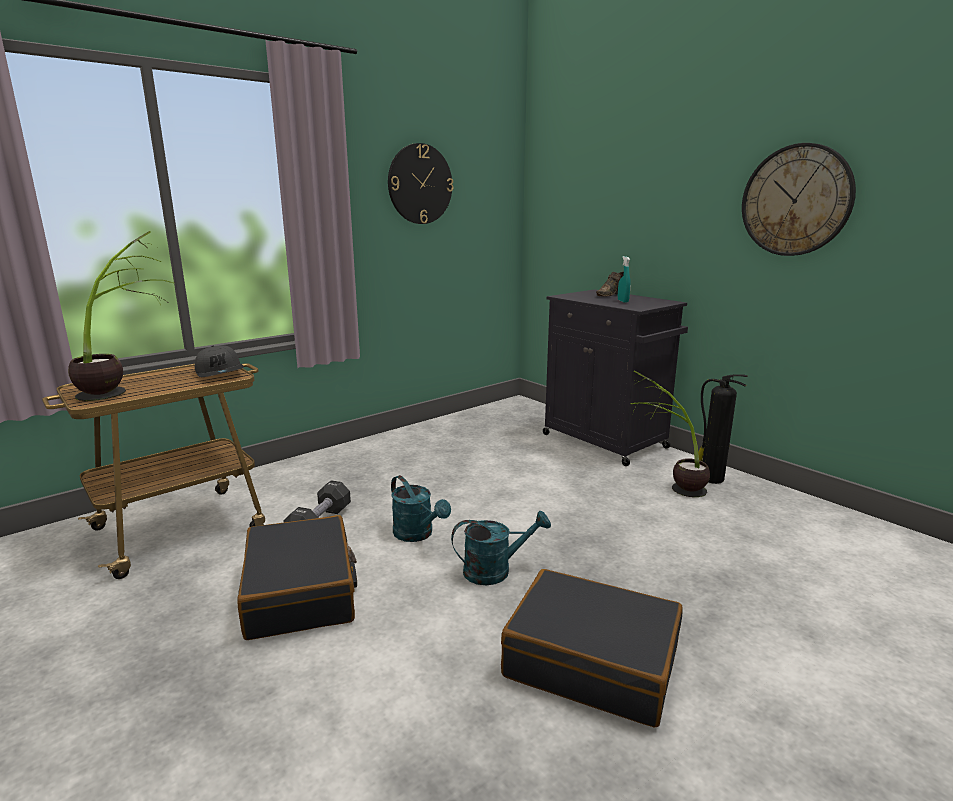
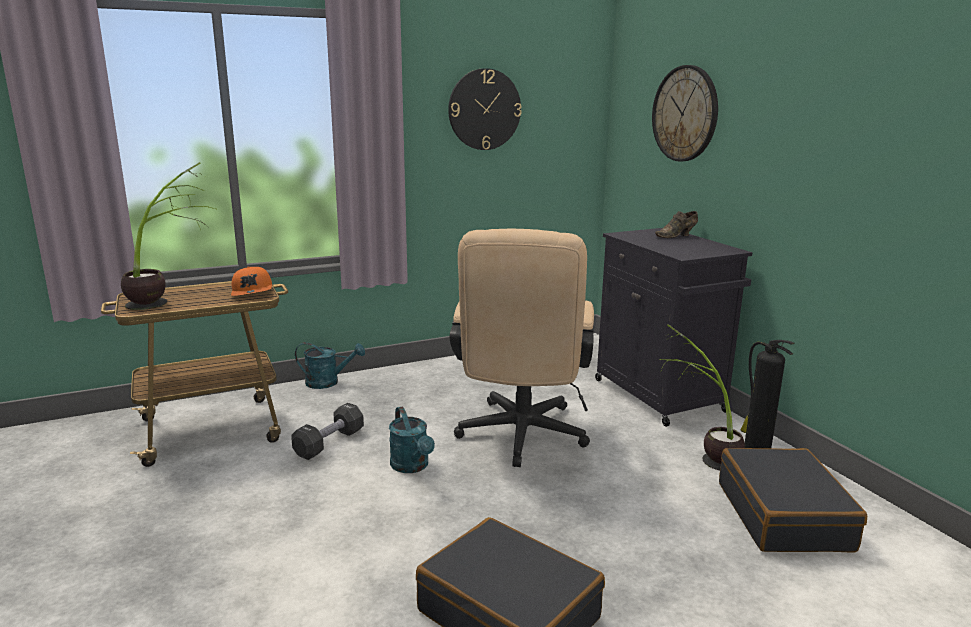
camera: 15 degrees right, 0 degrees up
(220, 372) = (252, 291): grey cap -> orange cap
(301, 592) = (284, 503): black suitcase -> black suitcase (784, 516)
(495, 570) = (466, 513): turquoise watering can -> turquoise watering can (328, 382)
(506, 493) = (520, 438): none -> beige office chair
(623, 301) = (678, 246): turquoise spray bottle -> none
(796, 200) = (863, 150): wall clock -> wall clock (685, 114)

